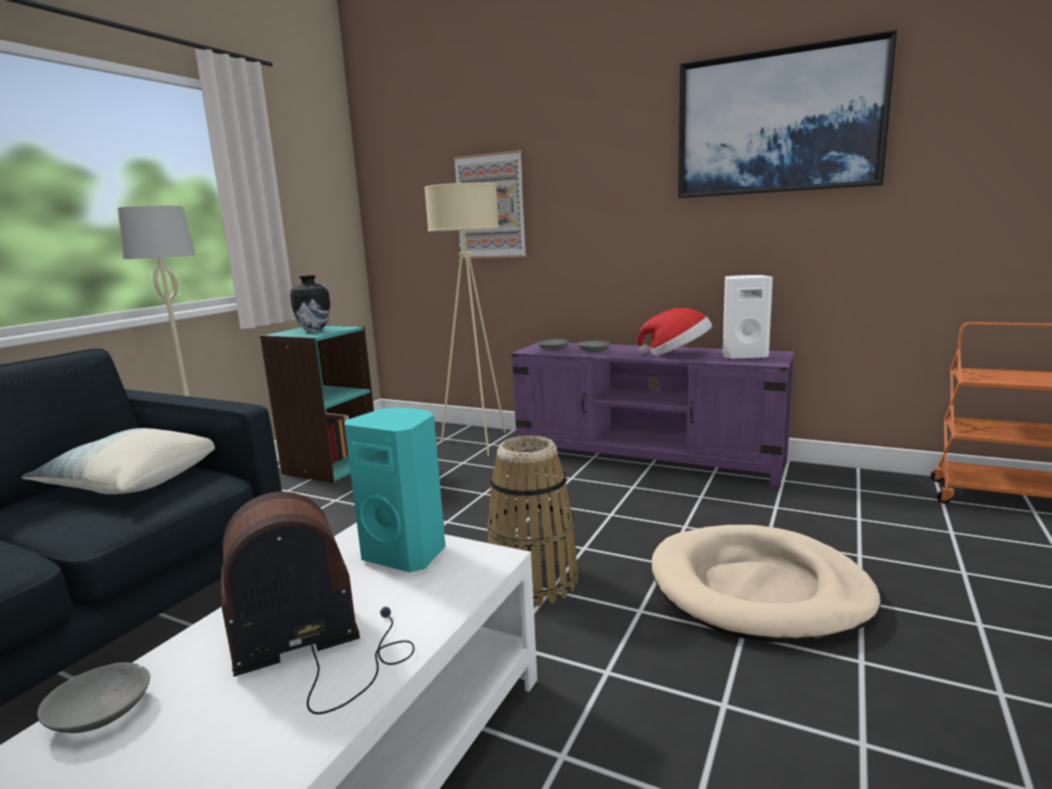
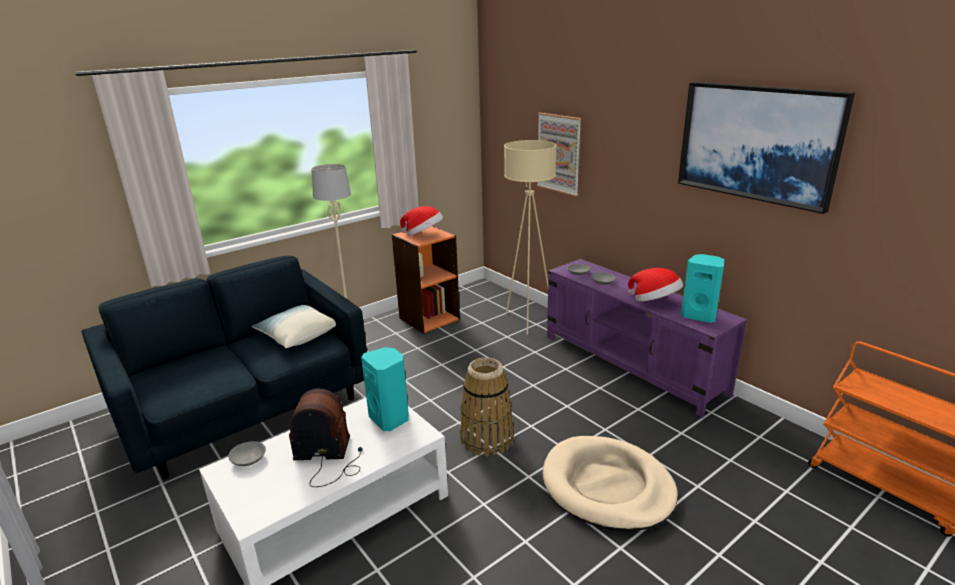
camera: 25 degrees right, 10 degrees up
(314, 330) = (423, 235): vase -> hat
(330, 466) = (429, 318): turquoise bookcase -> orange bookcase
(743, 356) = (699, 316): white speaker -> turquoise speaker

